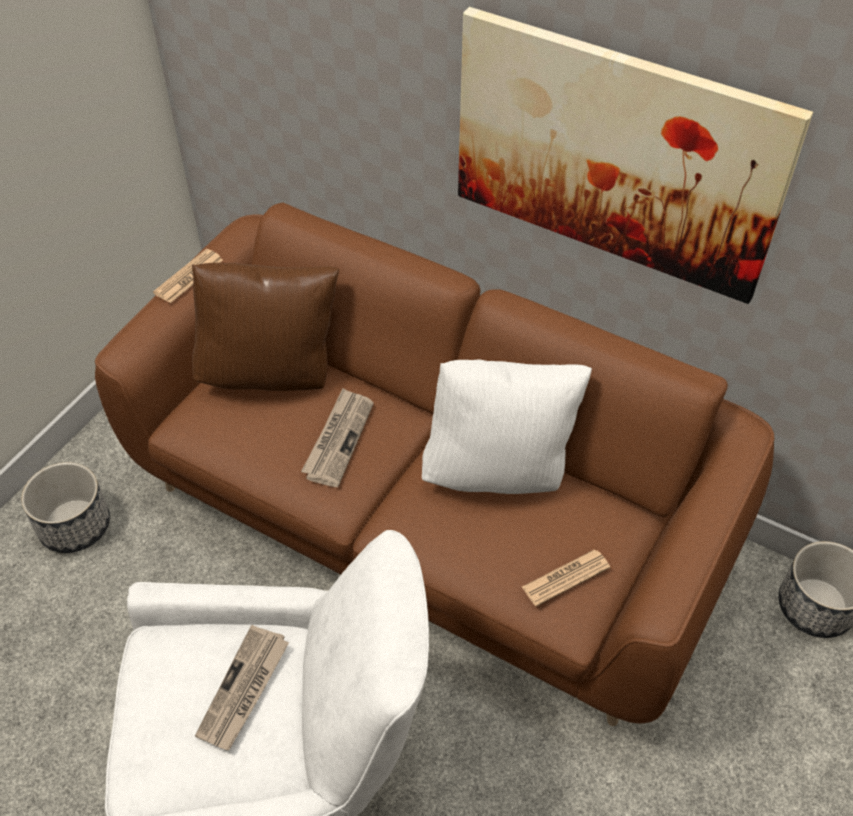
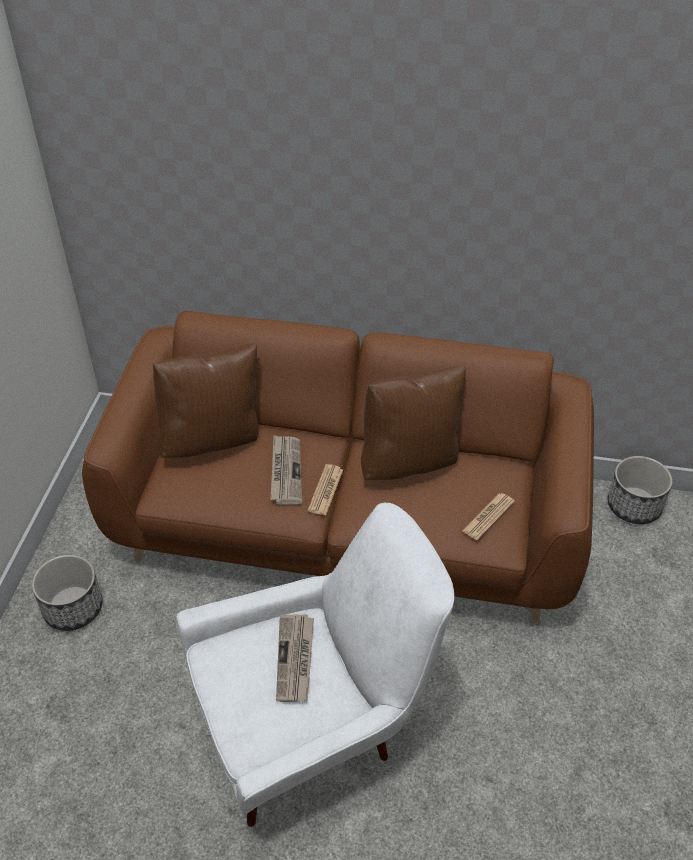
camera: 20 degrees left, 5 degrees down
(189, 276) = (129, 382): newspaper -> newspaper (325, 490)
(499, 471) = (410, 462): white pillow -> brown pillow
(615, 155) = (446, 215): picture -> none

